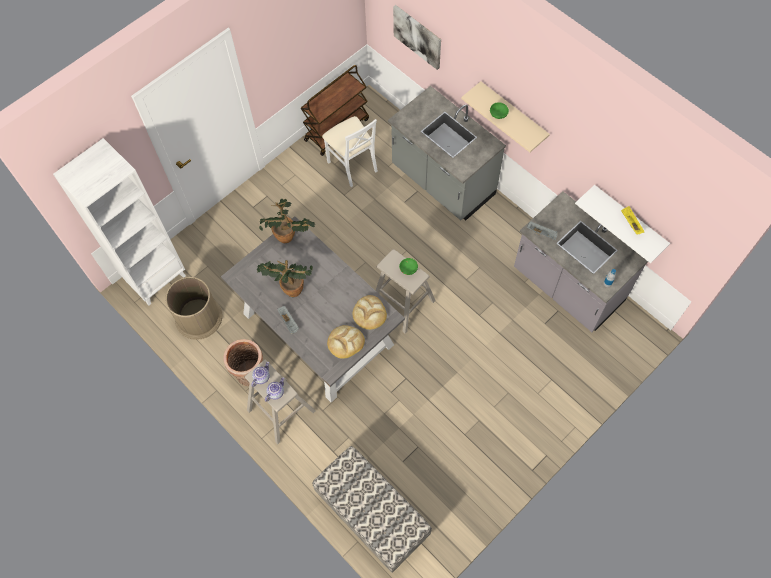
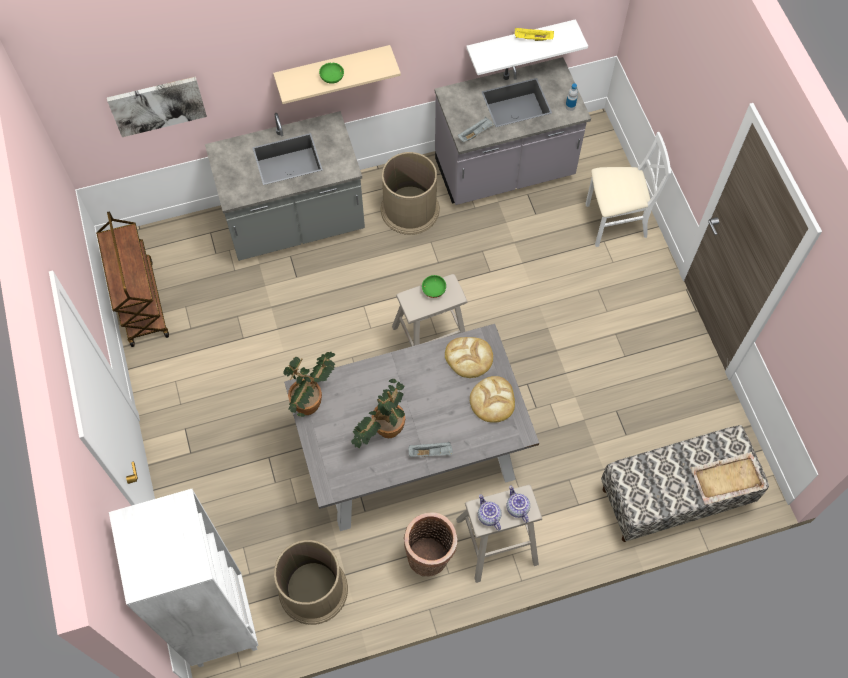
camera: 65 degrees left, 0 degrees up
(352, 165) = (206, 308): white chair -> white chair (615, 222)
(380, 533) = (726, 479): none -> beige tray
(497, 242) = (409, 209): none -> brown trash can

